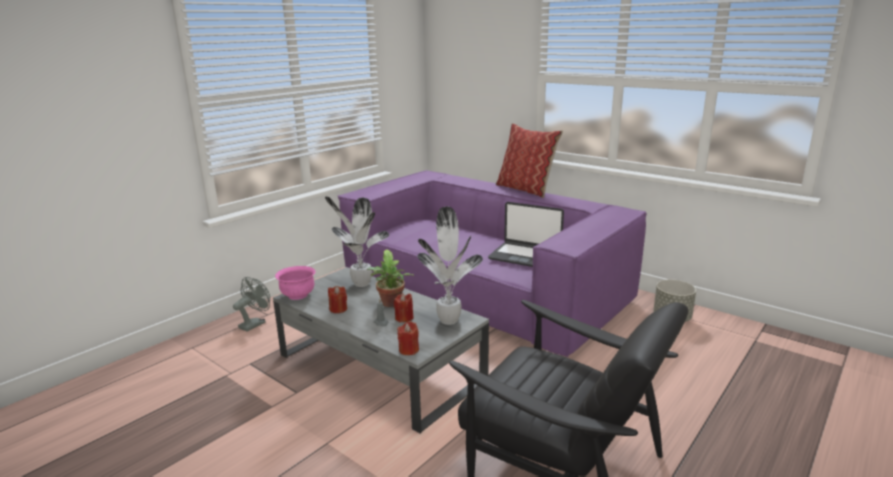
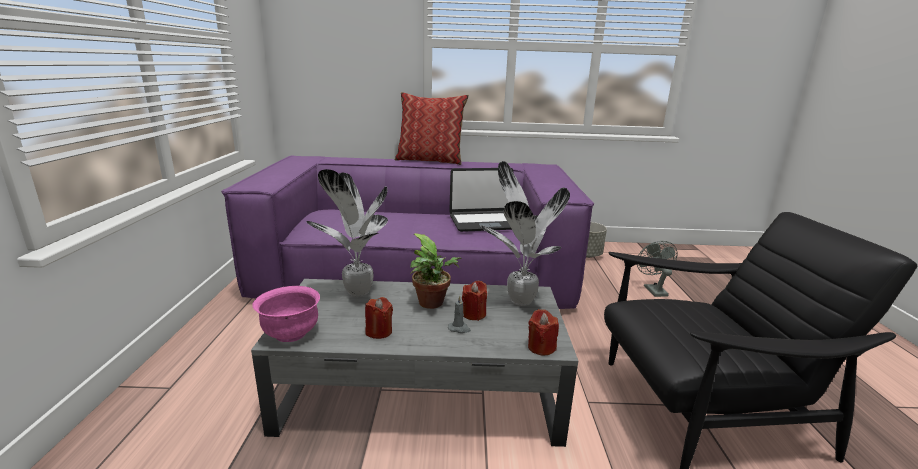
camera: 40 degrees left, 0 degrees up
(255, 323) = (162, 409): grey fan -> grey fan (653, 289)

